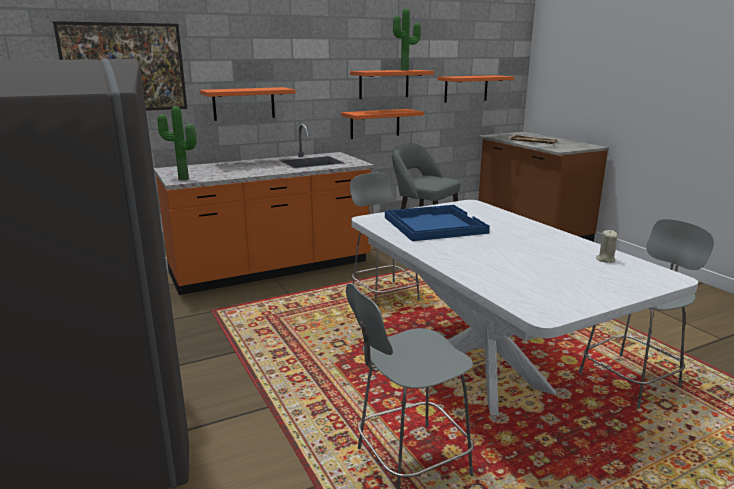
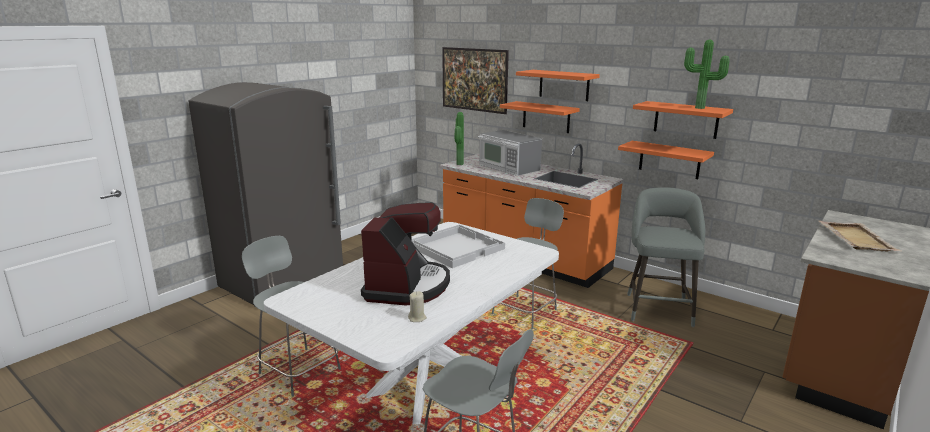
camera: 65 degrees right, 0 degrees up
(238, 168) = (508, 167): none -> microwave
(433, 225) = (456, 247): blue tray -> white tray
(466, 88) = (814, 143): orange shelf -> orange shelf (564, 85)
(526, 254) = (407, 286): none -> coffee machine

